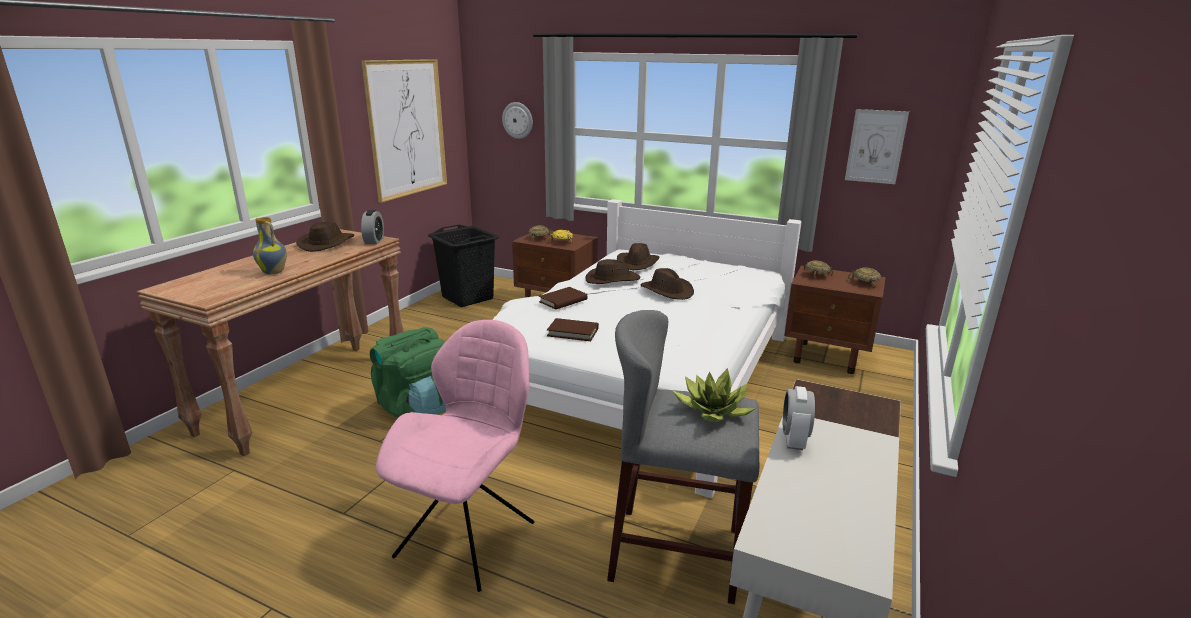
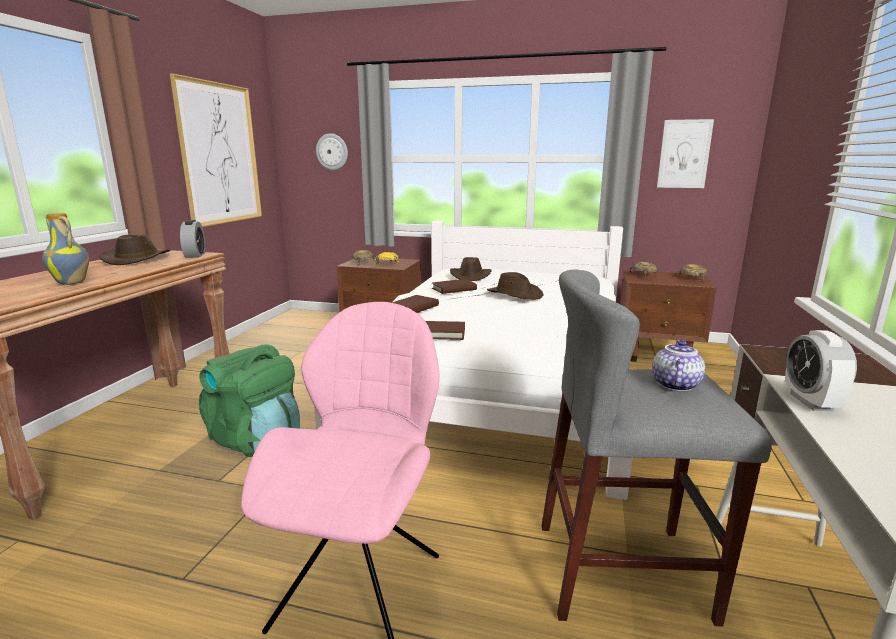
camera: 10 degrees left, 5 degrees down
(467, 298) = (289, 330): black laundry basket -> none
(612, 279) = (454, 289): brown hat -> brown book
(713, 411) = (674, 384): potted plant -> teapot

